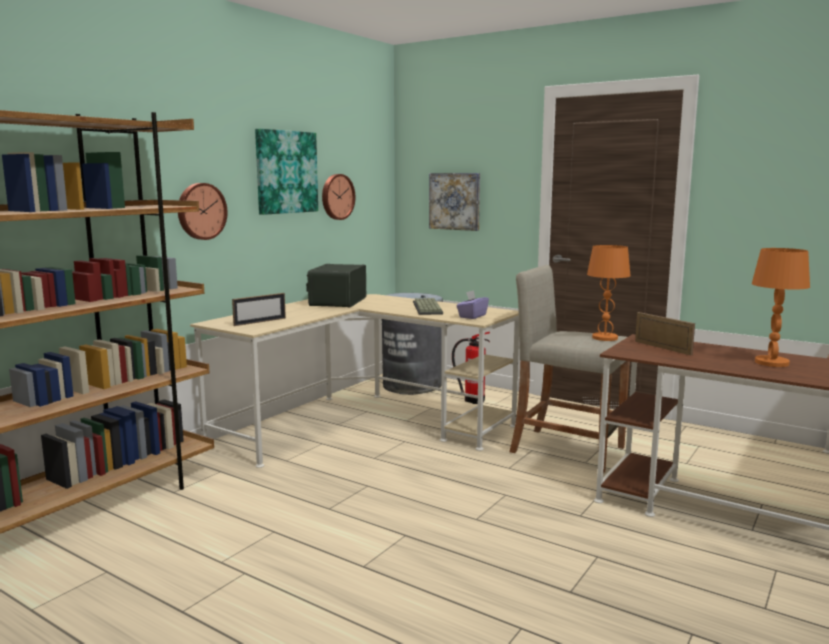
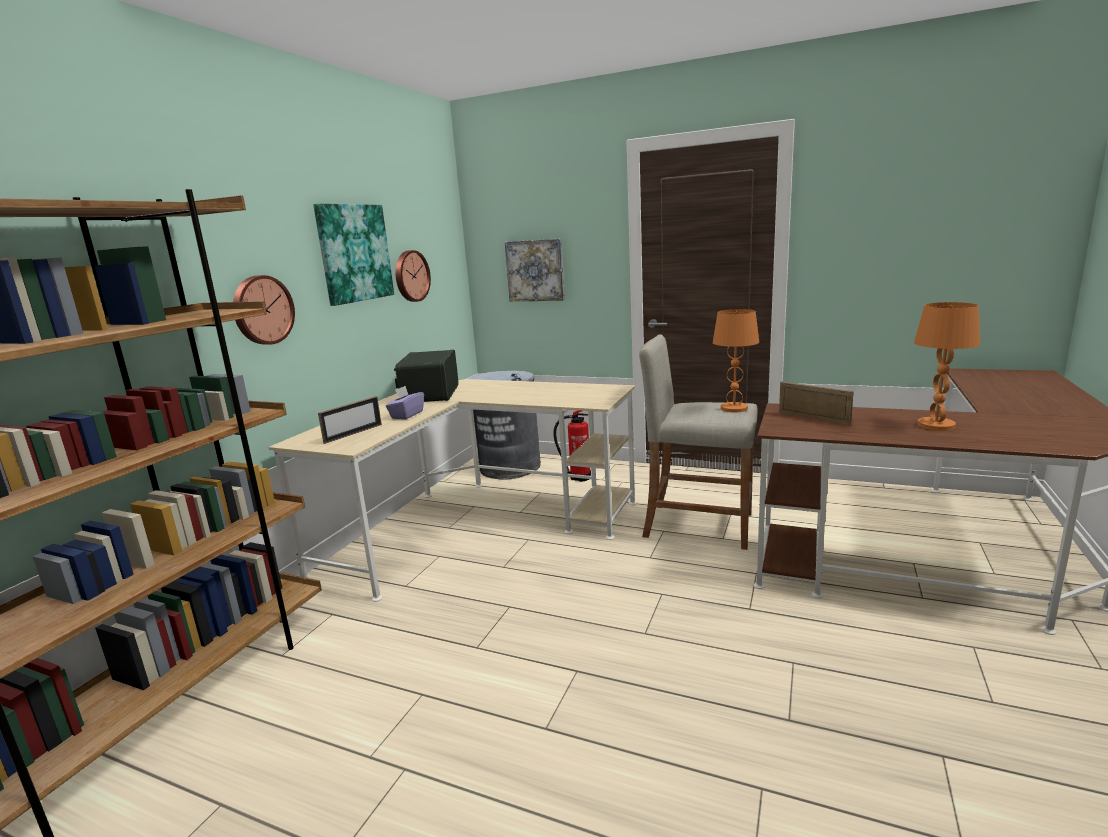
camera: 10 degrees left, 5 degrees up
(428, 308) = (534, 392): keyboard -> none
(472, 316) = (587, 398): purple tissue box -> purple tissue box (407, 415)

